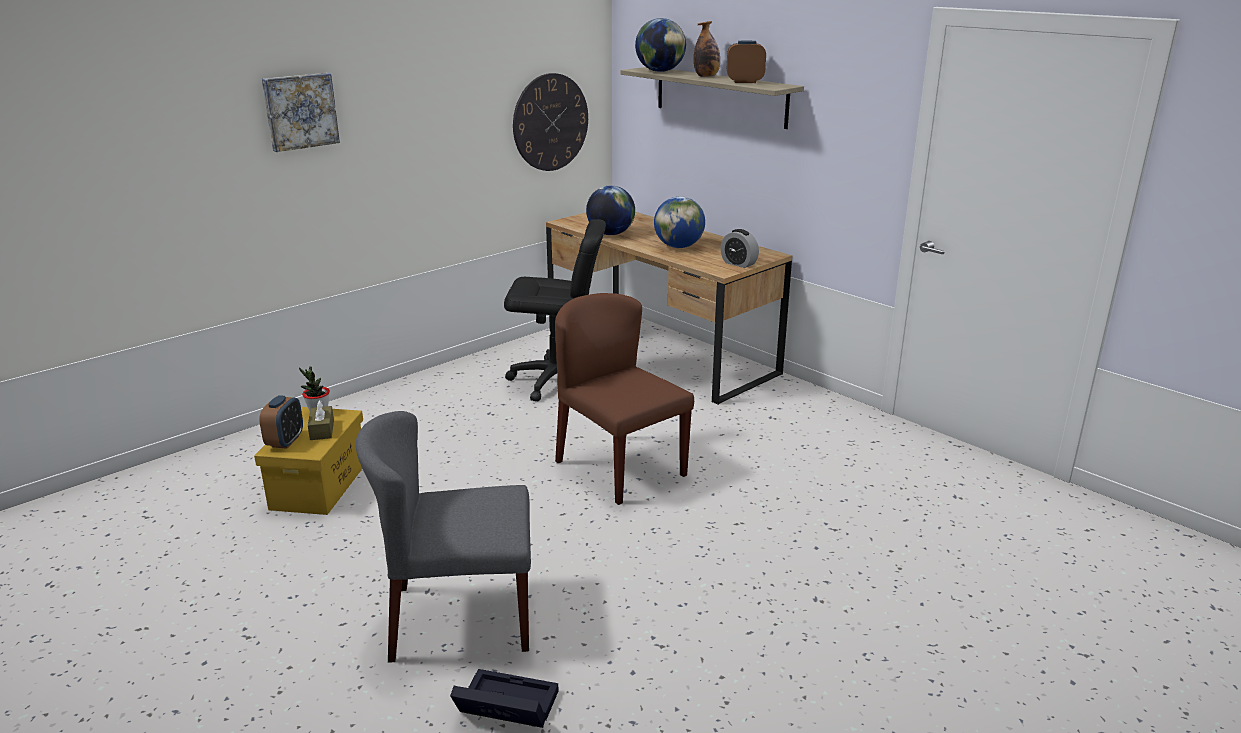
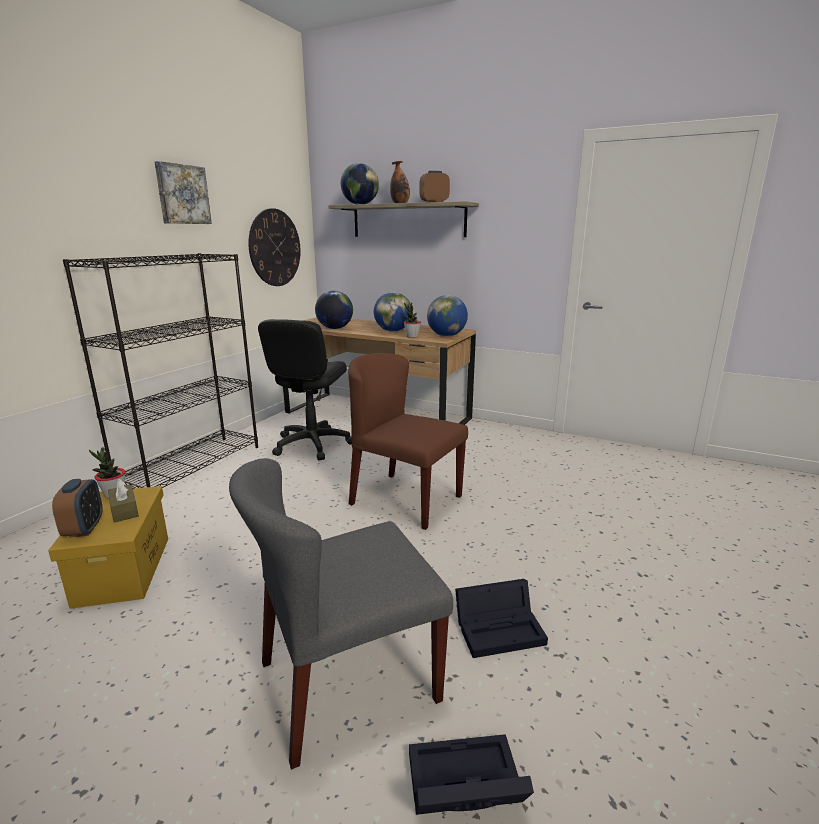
camera: 20 degrees left, 5 degrees down
(300, 111) = (59, 205): picture -> picture (182, 194)
(417, 387) = (192, 466): none -> black bookcase
(557, 381) = (312, 444): black office chair -> black office chair turned 120 degrees clockwise
(623, 611) = (501, 628): none -> black storage box
(692, 260) = (412, 336): none -> potted plant
(738, 264) = (446, 335): alarm clock -> globe

